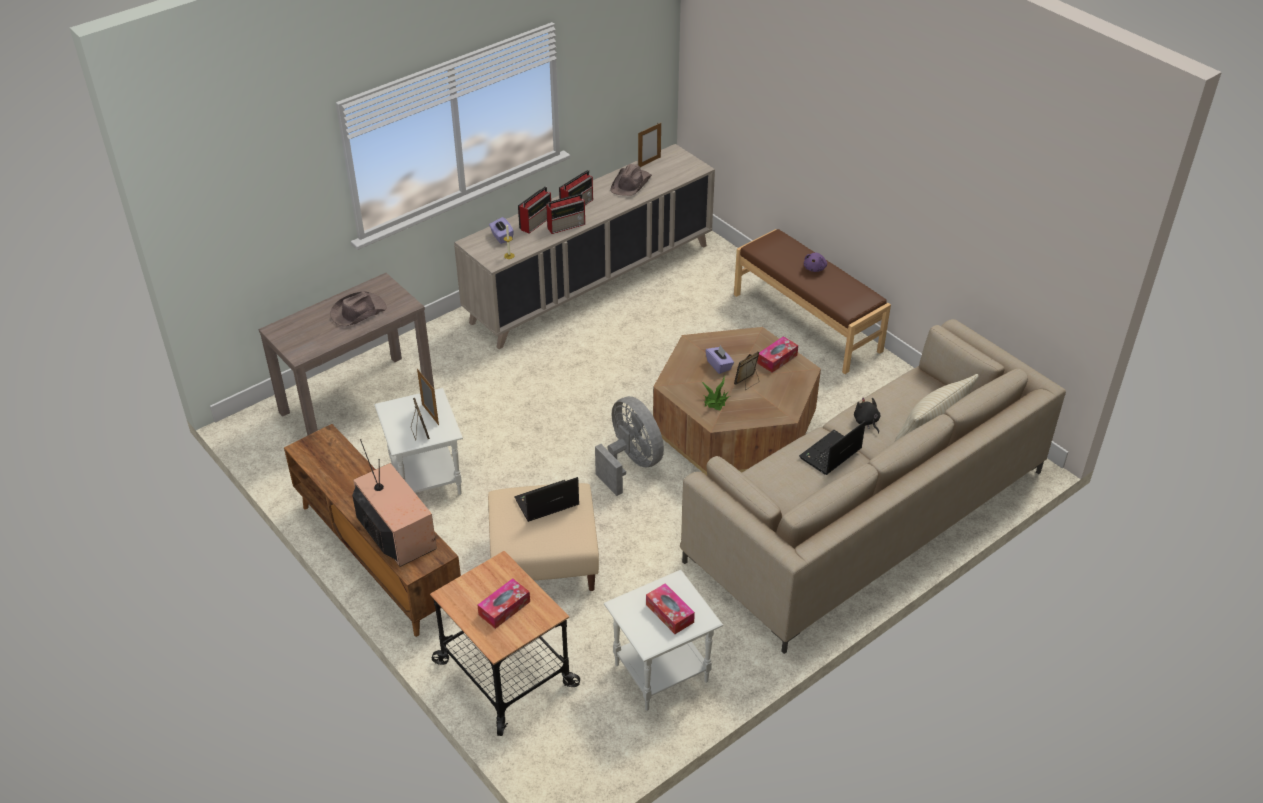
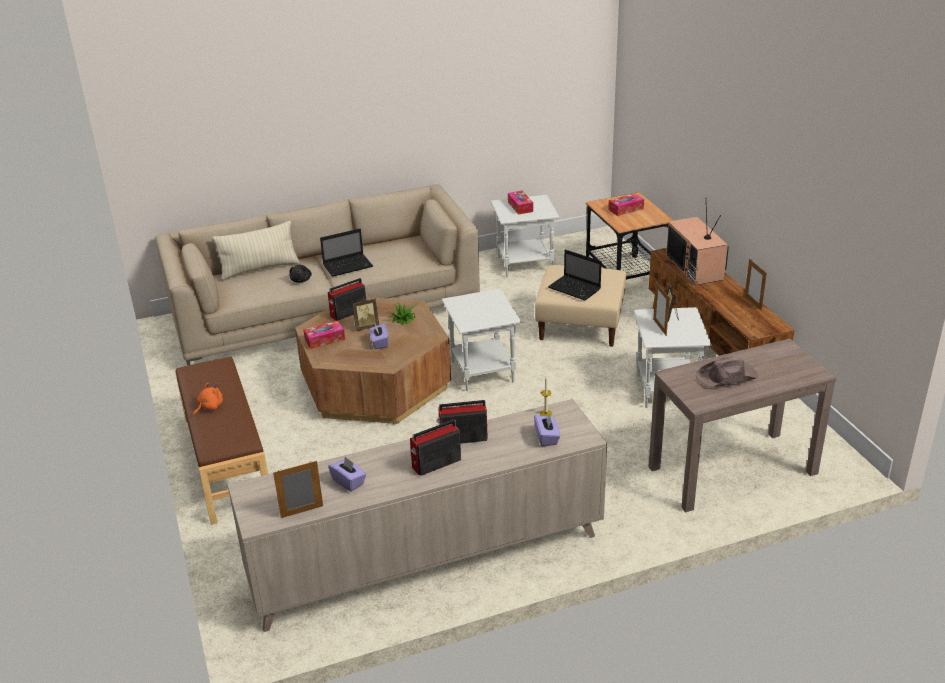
camera: 160 degrees left, 10 degrees down
(326, 480) = (753, 303): none -> picture frame
(536, 222) = (497, 449): radio -> radio (348, 313)
(545, 503) = (575, 289): laptop -> laptop turned 45 degrees clockwise
(630, 464) = (483, 372): grey fan -> white side table
(631, 183) = (348, 482): brown hat -> purple tissue box
(815, 268) = (209, 407): purple plush toy -> orange plush toy

